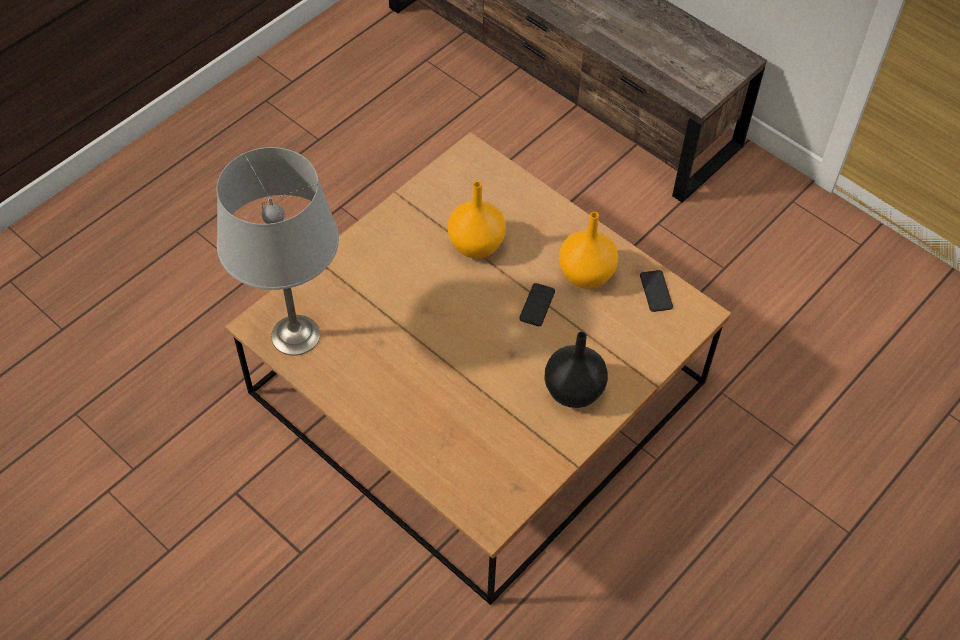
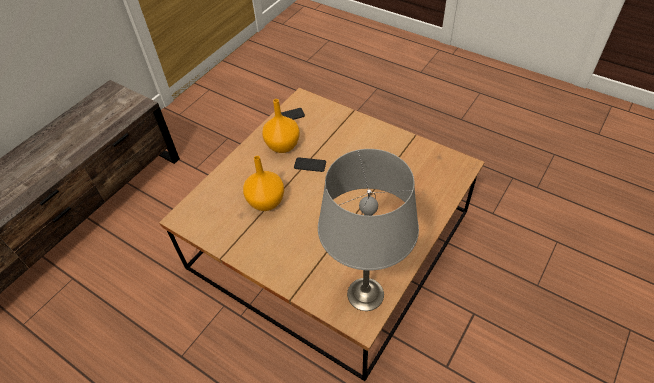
camera: 95 degrees left, 5 degrees down
(574, 392) = (369, 141): black vase -> none

